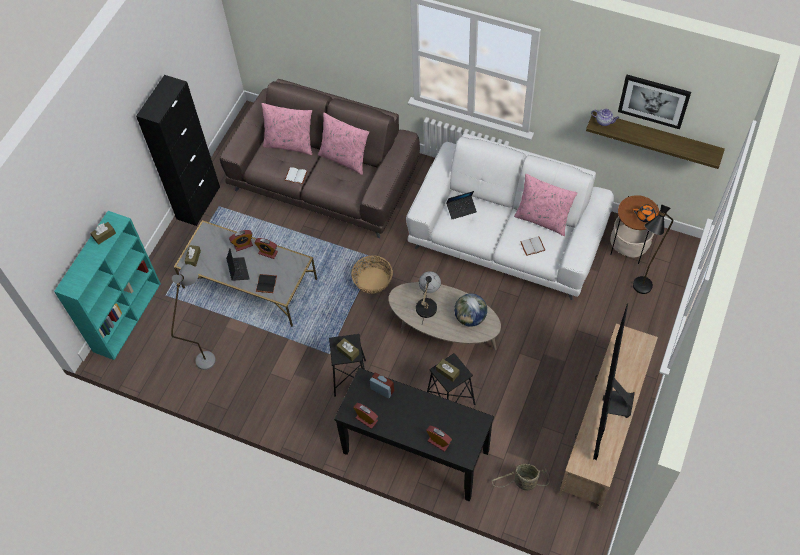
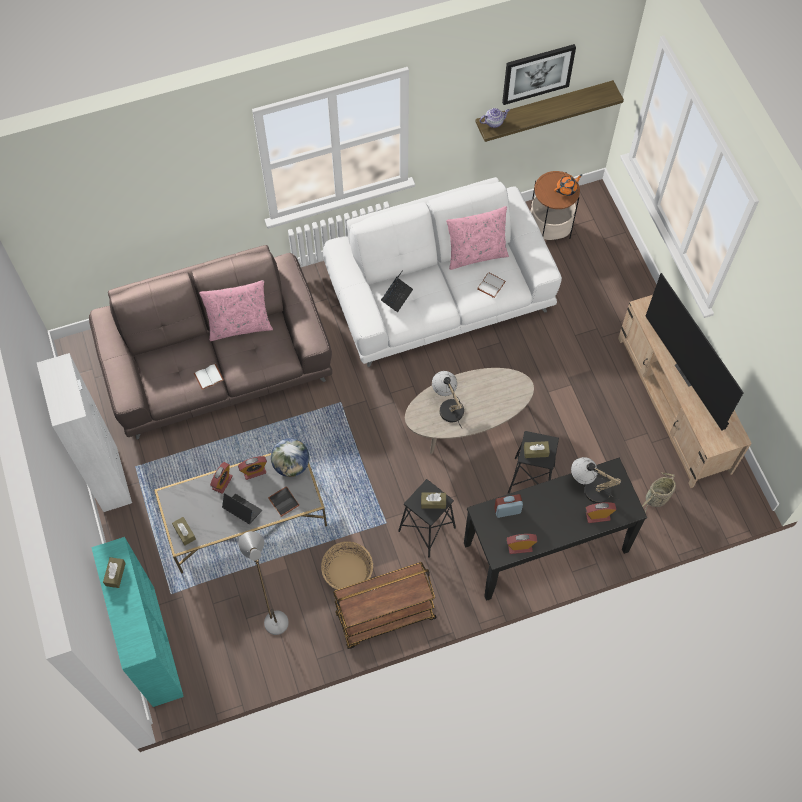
camera: 45 degrees left, 5 degrees up
(198, 203) = (110, 479): black cabinet -> white cabinet
(271, 411) = (385, 617): none -> brown cart
(290, 144) = (170, 350): pink pillow -> none
(372, 280) = (358, 425): basket -> basket (347, 572)
(452, 419) = (590, 488): none -> table lamp
(470, 318) = (497, 390): globe -> globe (291, 465)
(639, 291) = (592, 263): black floor lamp -> none

